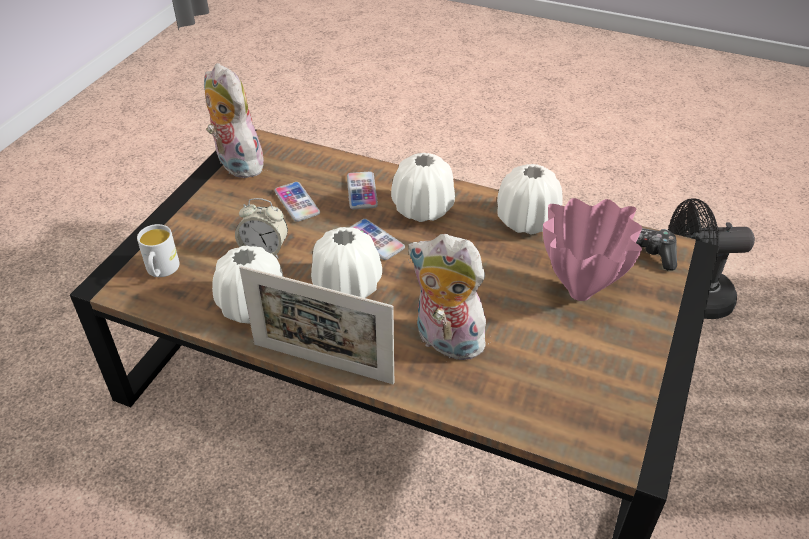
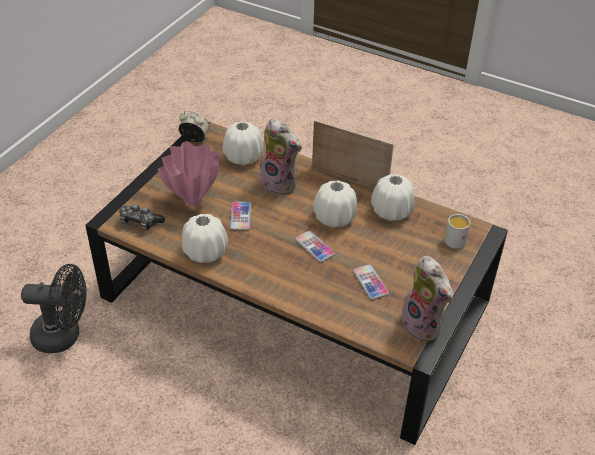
camera: 175 degrees left, 0 degrees up
(264, 251) = (389, 246): alarm clock -> alarm clock (194, 139)
(362, 191) = (321, 288): phone -> phone (240, 216)
(423, 209) = (277, 268): white vase -> white vase (243, 157)

